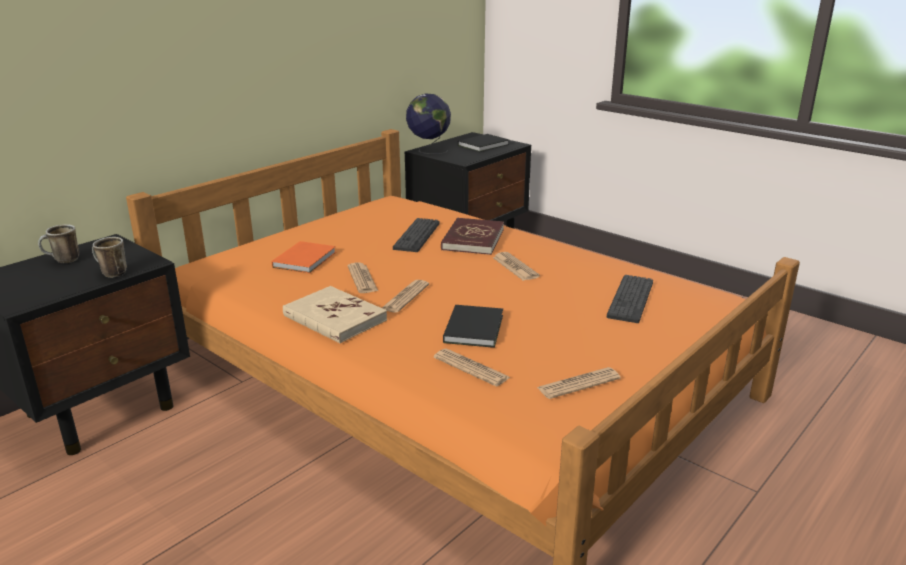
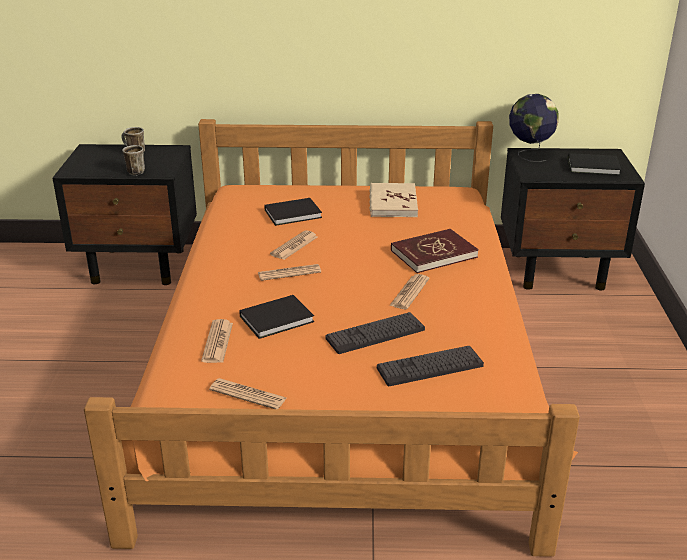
camera: 50 degrees right, 5 degrees up
(306, 259) = (294, 214): orange book -> black book
(334, 318) = (223, 264): beige book -> beige book (392, 203)
(417, 236) = (401, 231): keyboard -> keyboard (375, 334)

